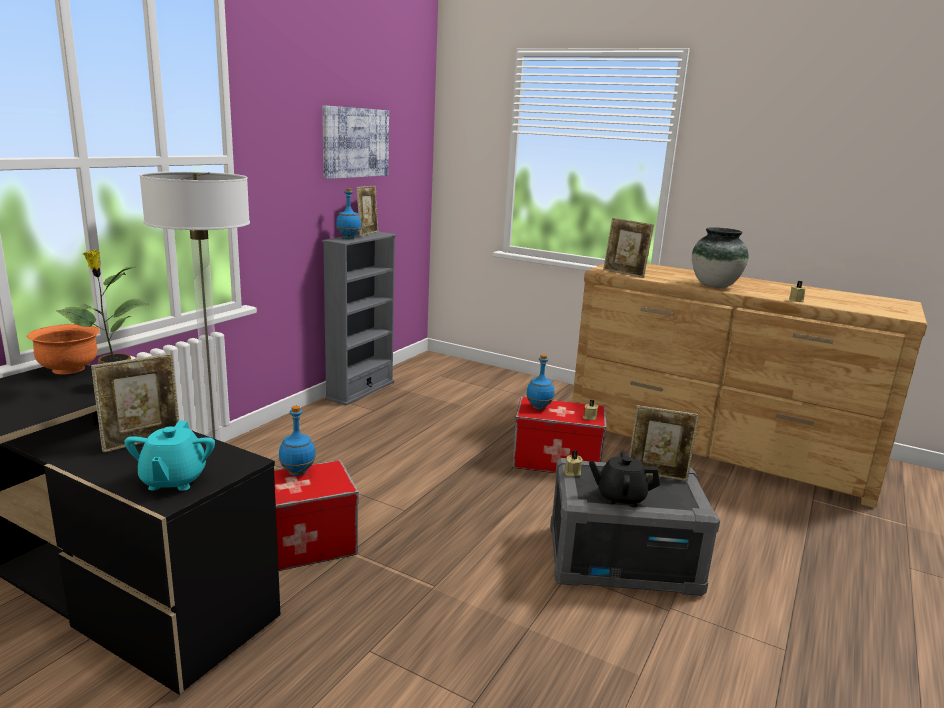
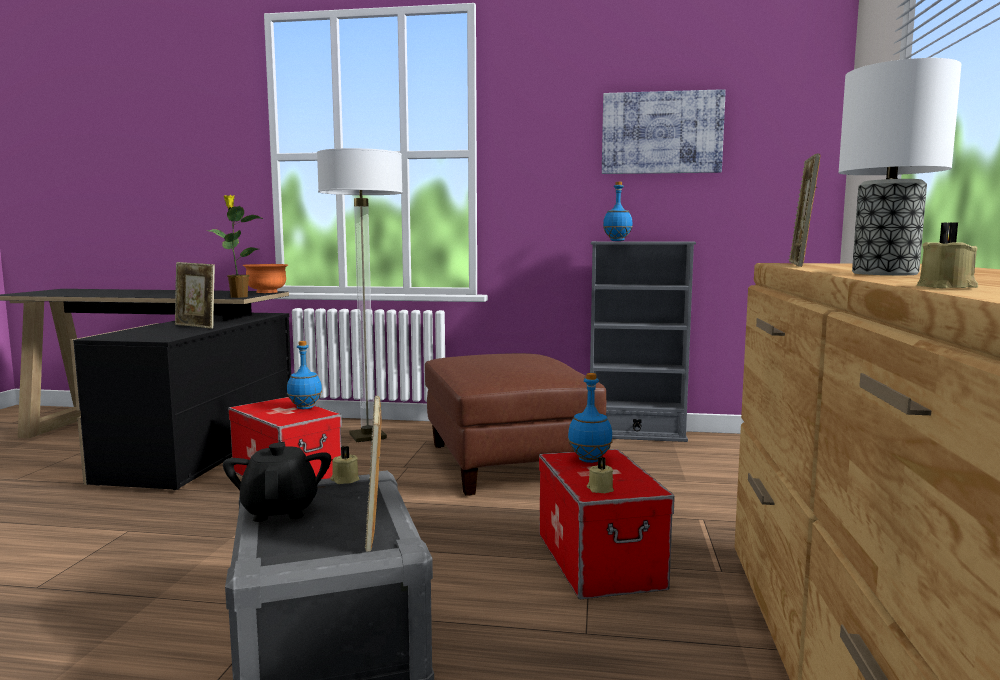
camera: 70 degrees right, 10 degrees down
(173, 480) = (130, 335): turquoise teapot -> none
(367, 234) = (662, 241): picture frame -> none
(373, 446) = (508, 464): none -> brown ottoman
(715, 286) = (883, 274): vase -> table lamp

